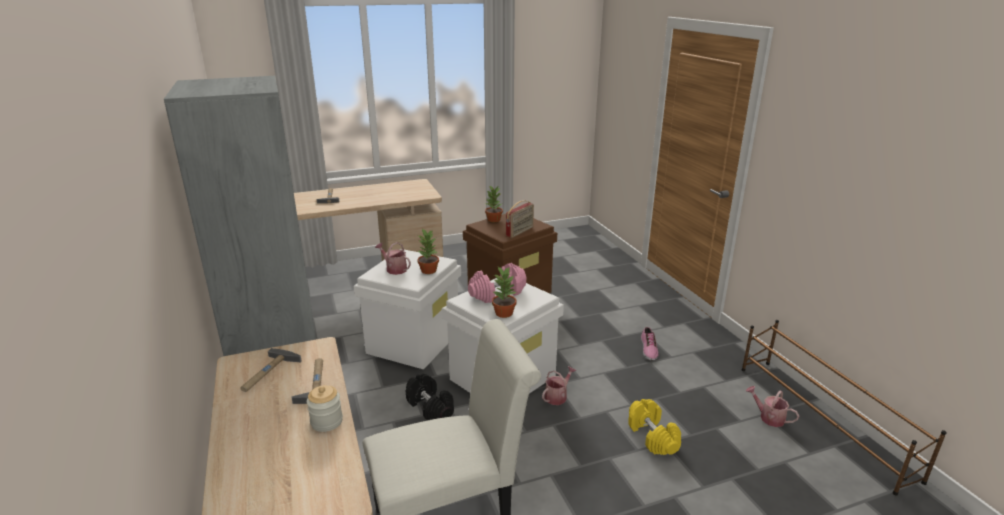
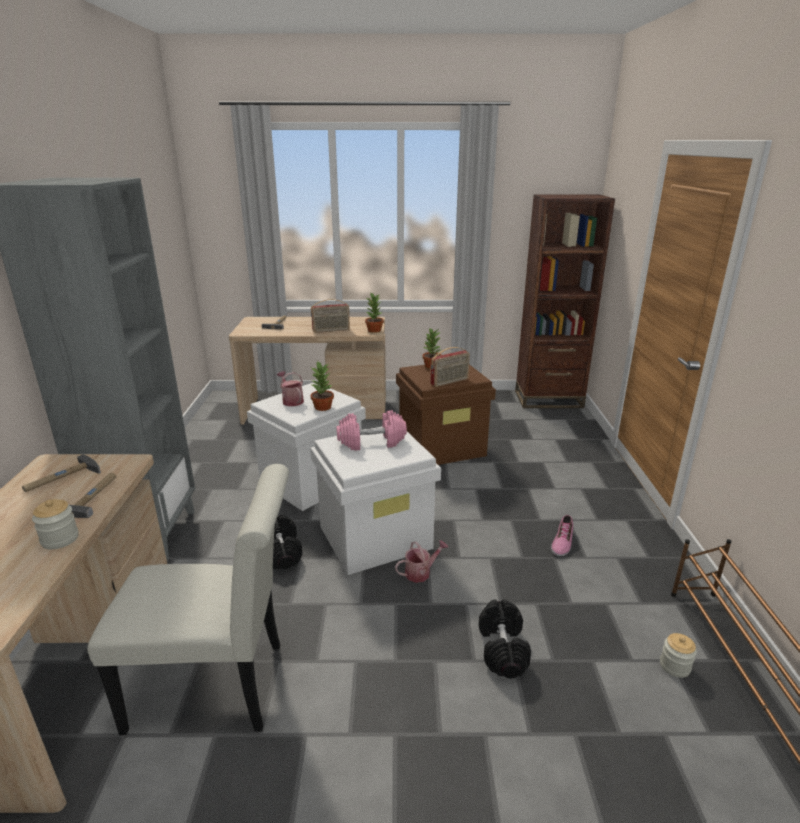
camera: 20 degrees right, 0 degrees up
(388, 198) = (331, 330): none -> radio
(504, 313) = (361, 464): potted plant -> potted plant (374, 330)
(572, 236) = (548, 399): none -> brown bookcase
(652, 436) = (502, 649): yellow dumbbell -> black dumbbell
(768, 417) = (674, 666): watering can -> jar

